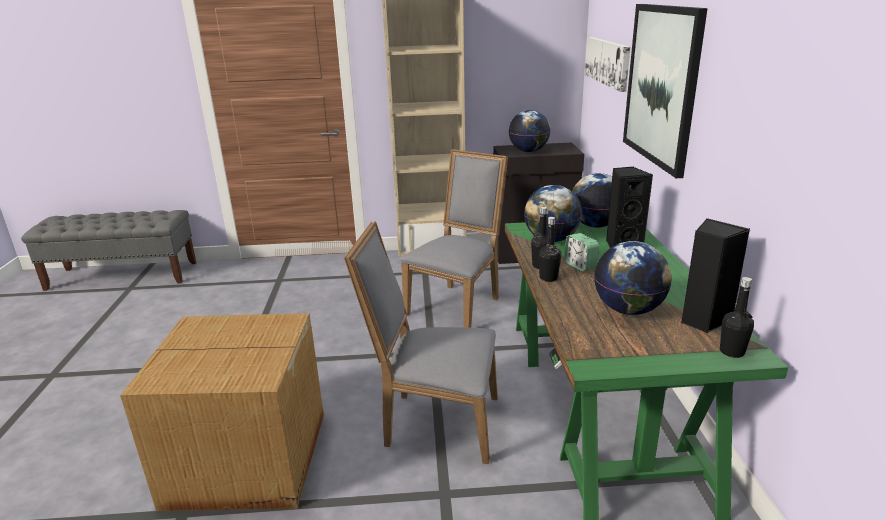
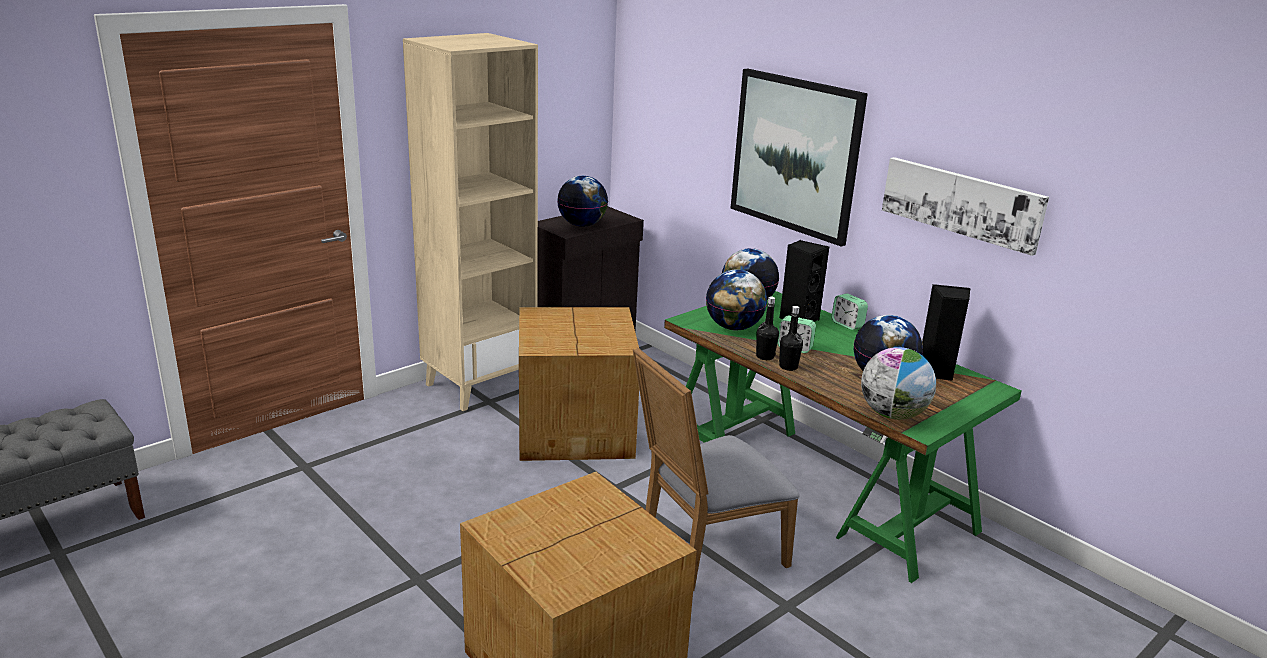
camera: 40 degrees left, 0 degrees up
(458, 305) = (576, 429): grey chair -> cardboard box
(583, 342) = (892, 414): none -> globe
(608, 62) = (676, 118): picture -> picture (961, 203)
(667, 260) = (847, 324): none -> alarm clock
(732, 352) = (982, 390): black bottle -> none

